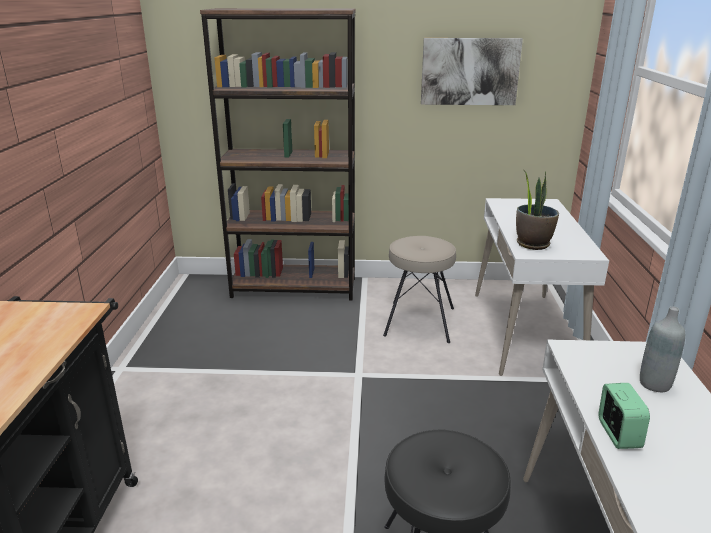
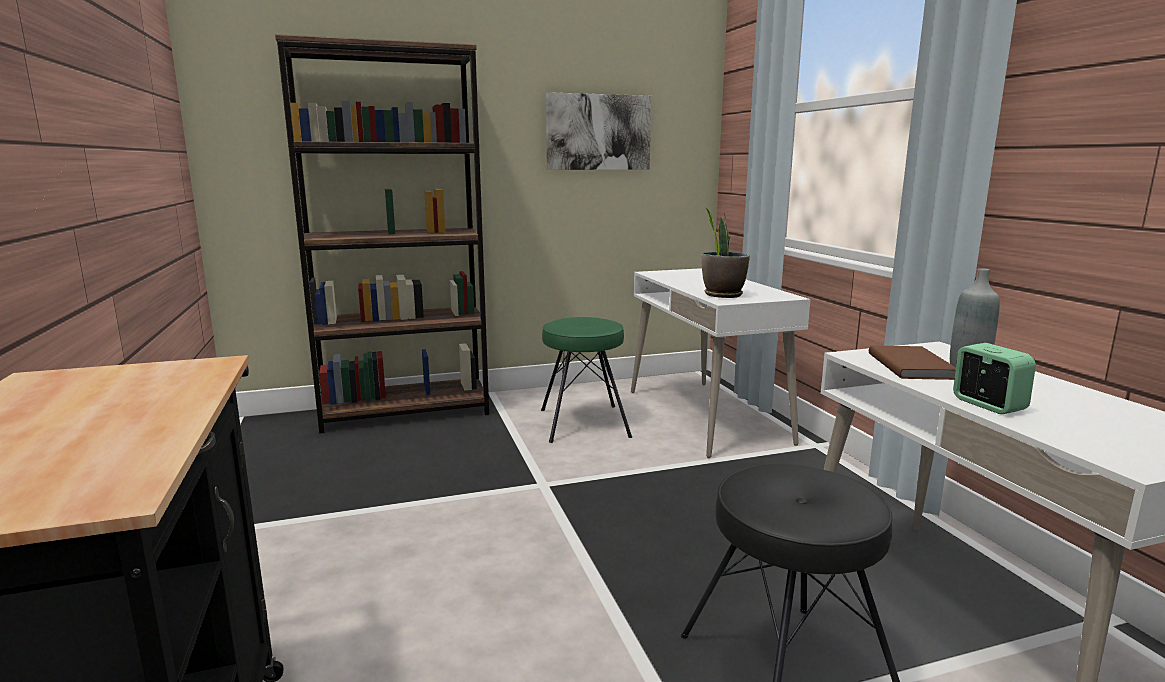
camera: 20 degrees left, 10 degrees down
(418, 321) = (583, 423): beige stool -> green stool
(606, 371) = (912, 366): none -> brown book

